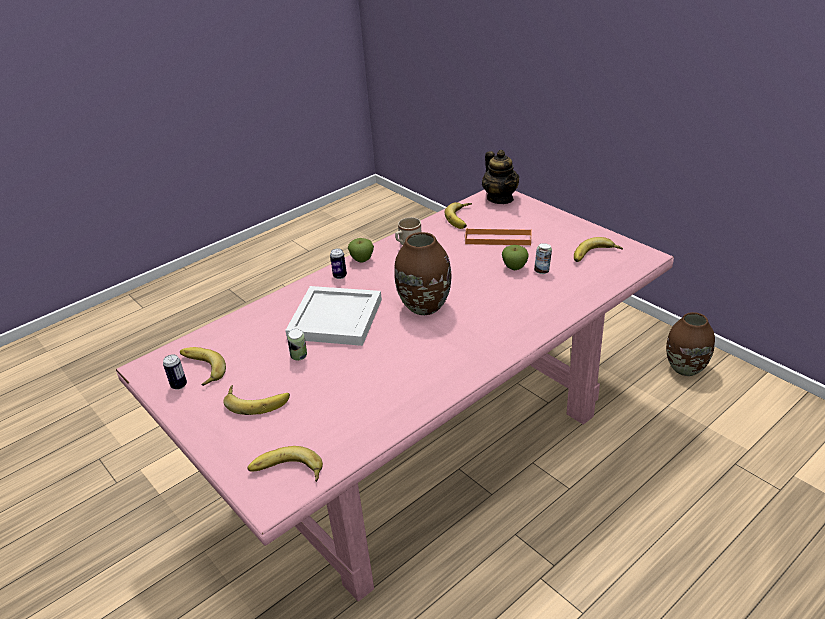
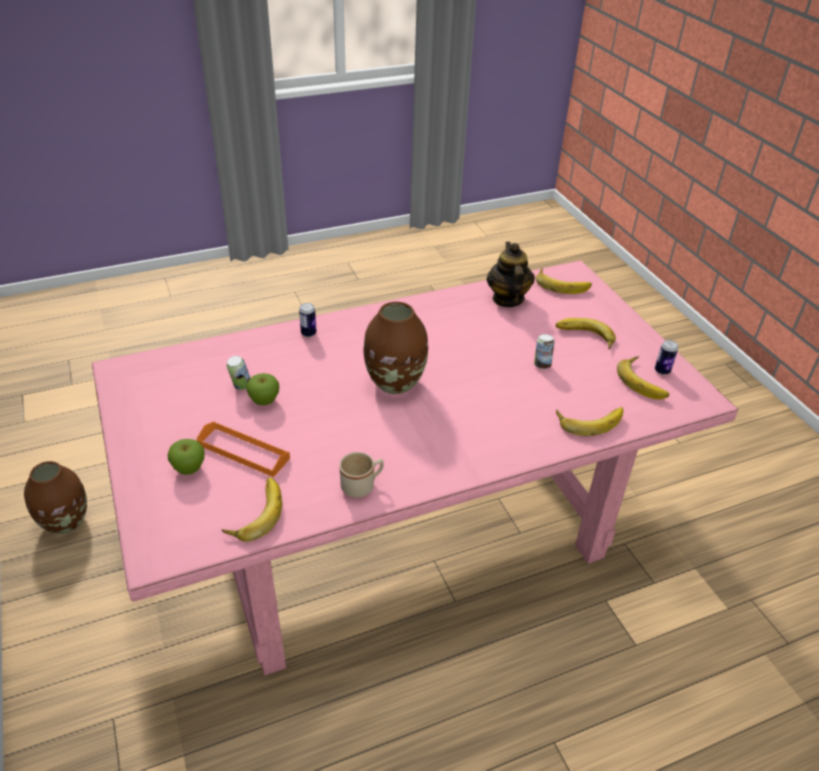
camera: 165 degrees left, 5 degrees up
(334, 319) = (497, 396): white tray -> none
(340, 276) = (474, 457): can -> can (308, 333)
(362, 260) = (436, 476): apple -> apple (189, 468)
(500, 198) = (164, 539): teapot -> teapot (507, 299)
(596, 255) = (164, 388): banana -> banana (589, 420)

